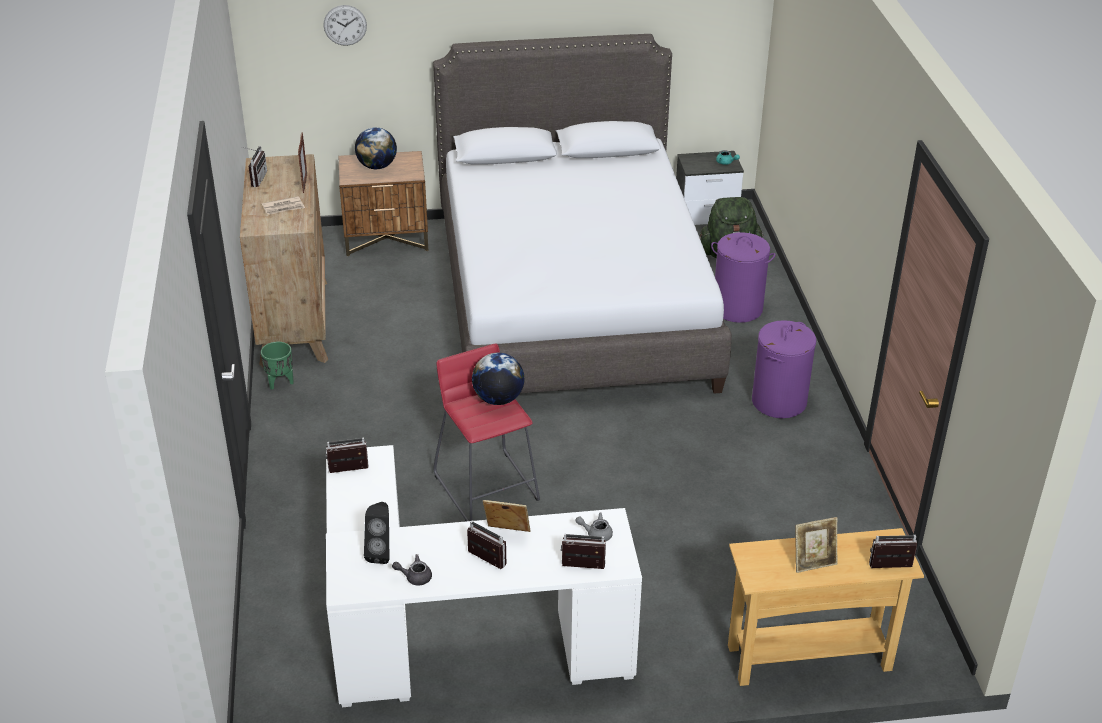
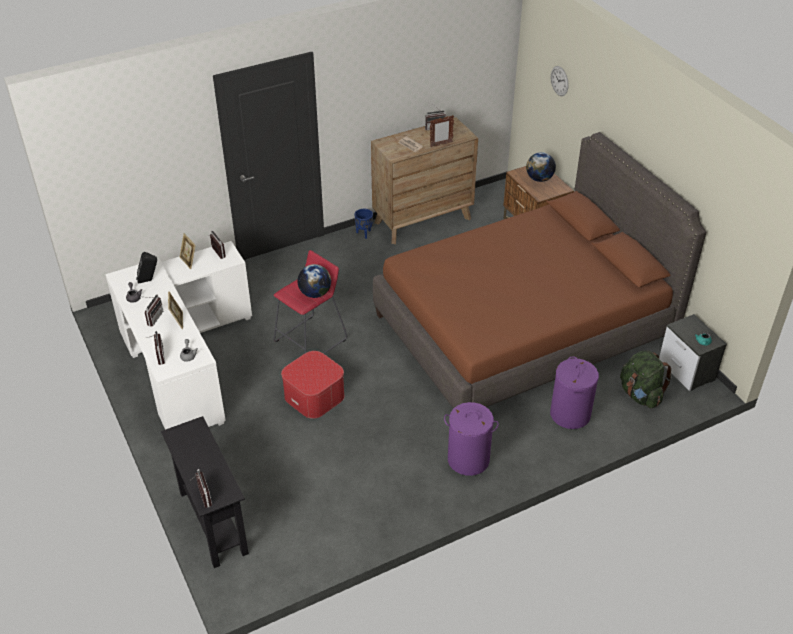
camera: 70 degrees right, 5 degrees up
(280, 382) = (364, 233): green planter -> blue planter
(572, 300) = (523, 327): grey bed -> brown bed
(605, 507) = (314, 396): none -> ottoman
(809, 657) = (213, 522): beige console table -> black console table
(813, 562) = (196, 458): picture frame -> picture frame (189, 261)

